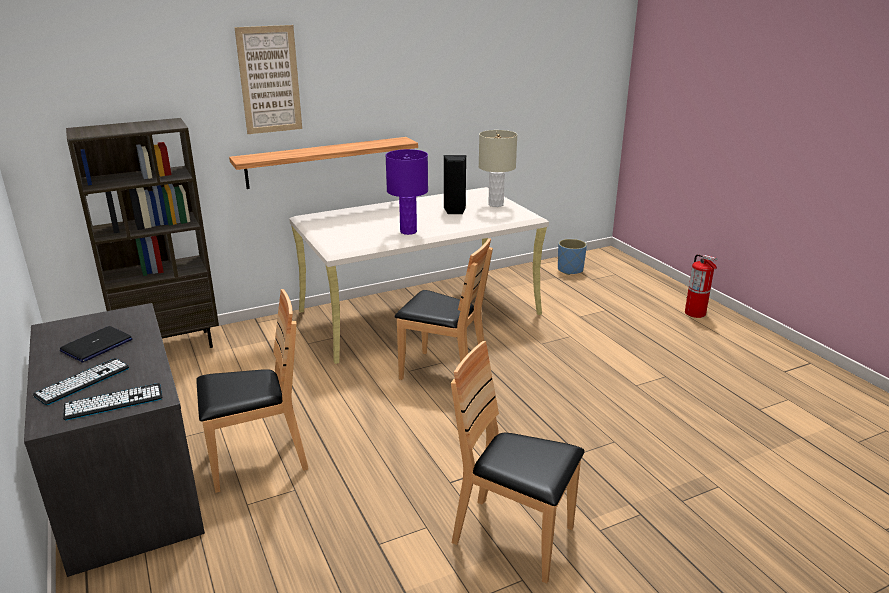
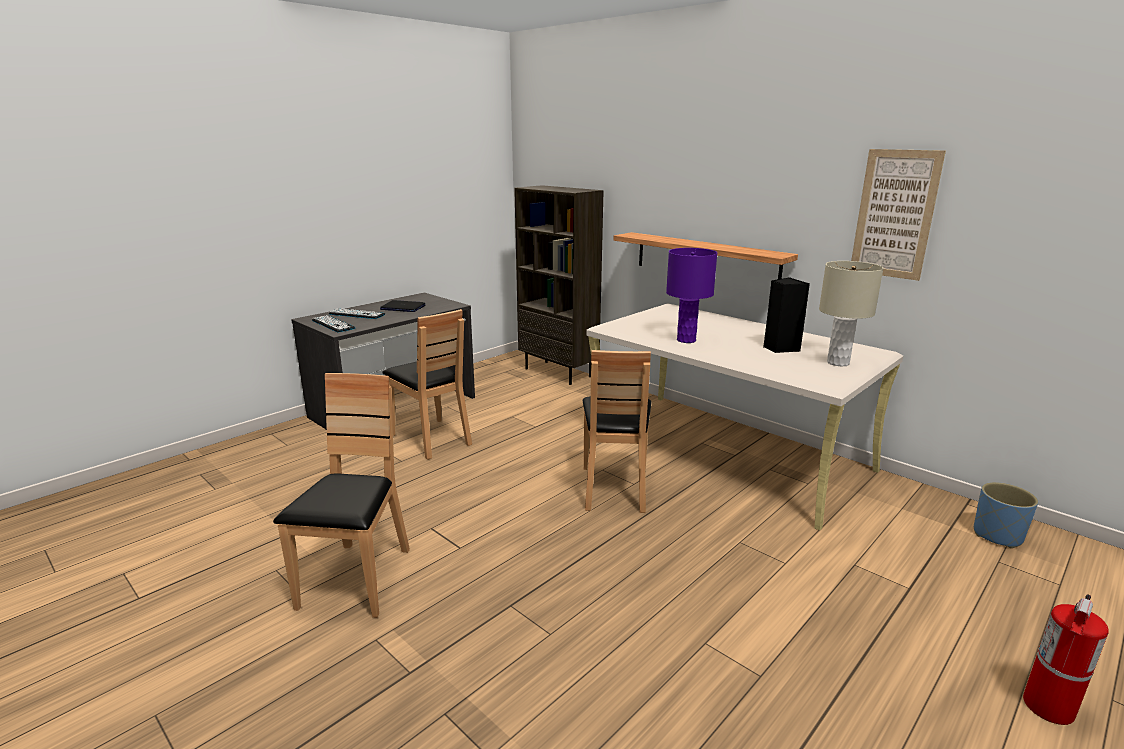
camera: 70 degrees right, 5 degrees down
(269, 80) = (672, 167): picture -> picture (894, 214)

